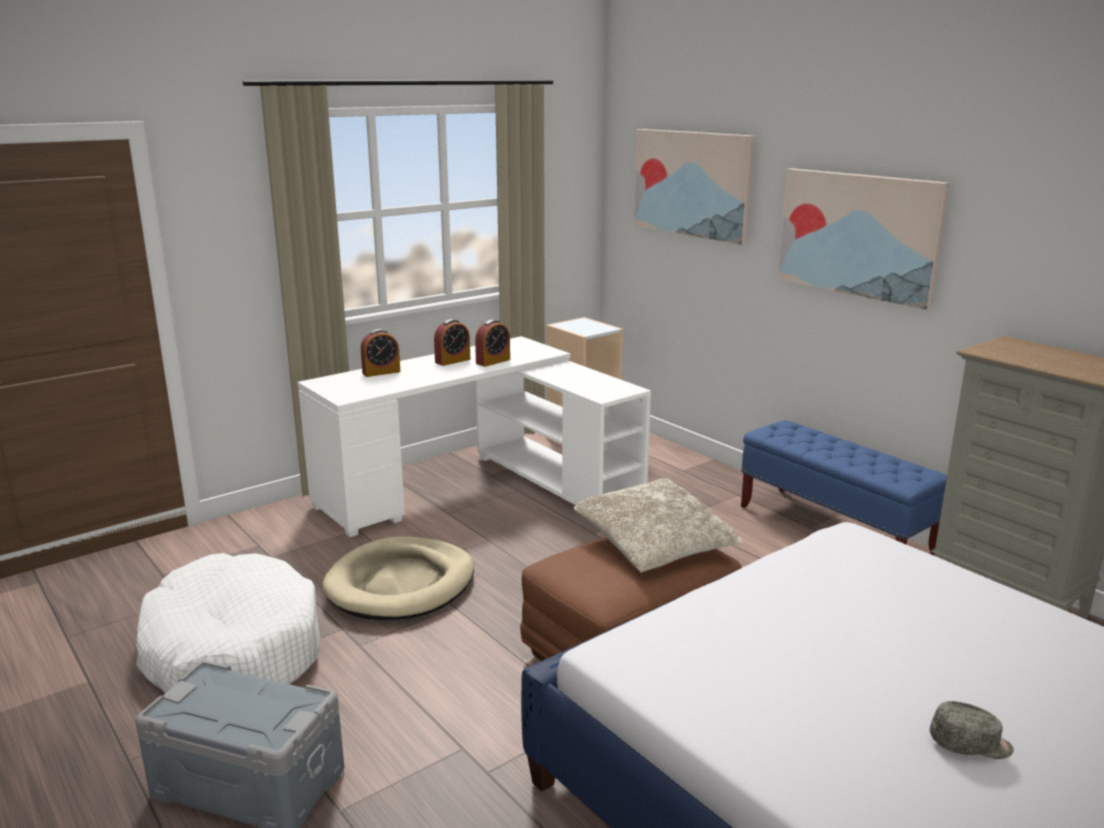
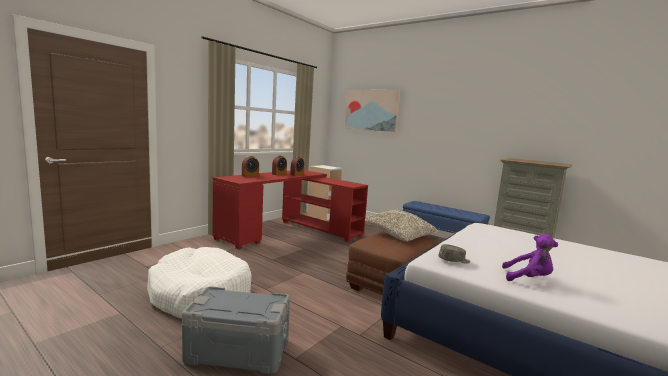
camera: 15 degrees left, 10 degrees down
(401, 584) = (273, 265): beige dog bed -> none
(482, 489) = (290, 231): white desk -> red desk
(785, 721) = (528, 279): none -> purple plush toy
(858, 235) = (446, 124): picture -> none
(970, 744) = (605, 282): grey cap -> grey cap (454, 260)

